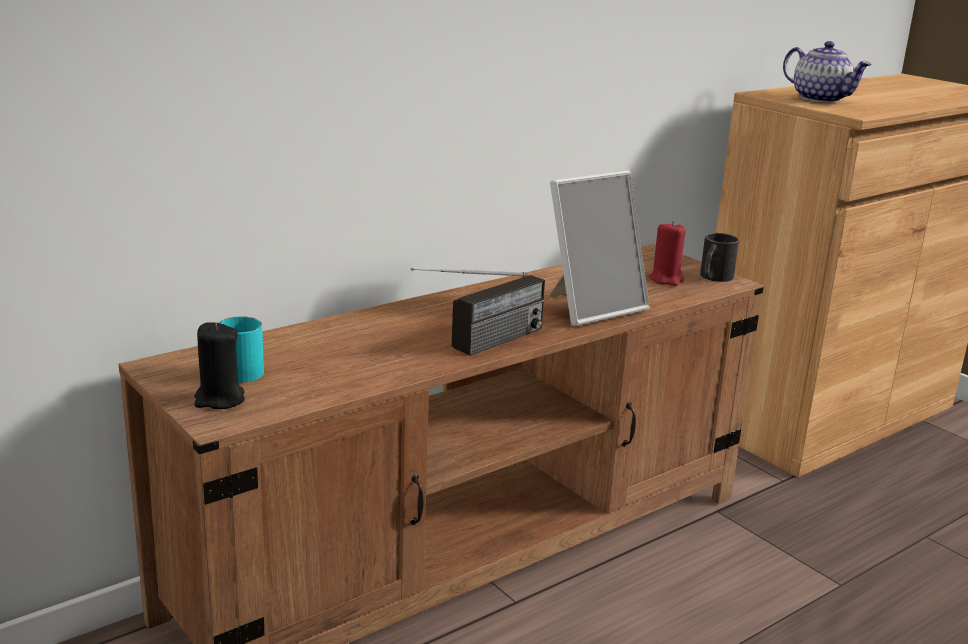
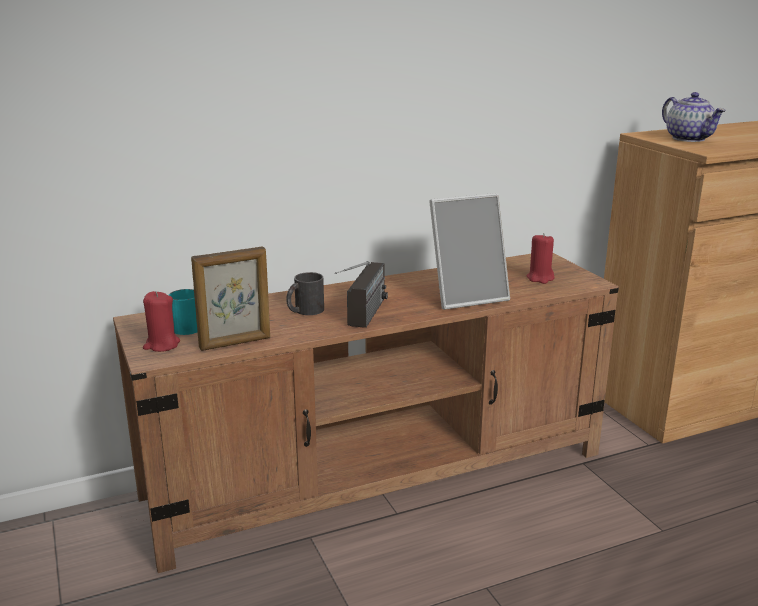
camera: 15 degrees right, 0 degrees up
(219, 399) = (161, 345): black candle -> red candle
(325, 389) = (235, 343): none -> picture frame
(479, 346) = (363, 320): radio -> radio turned 45 degrees counterclockwise
(713, 277) = (580, 279): black mug -> black mug (304, 311)

